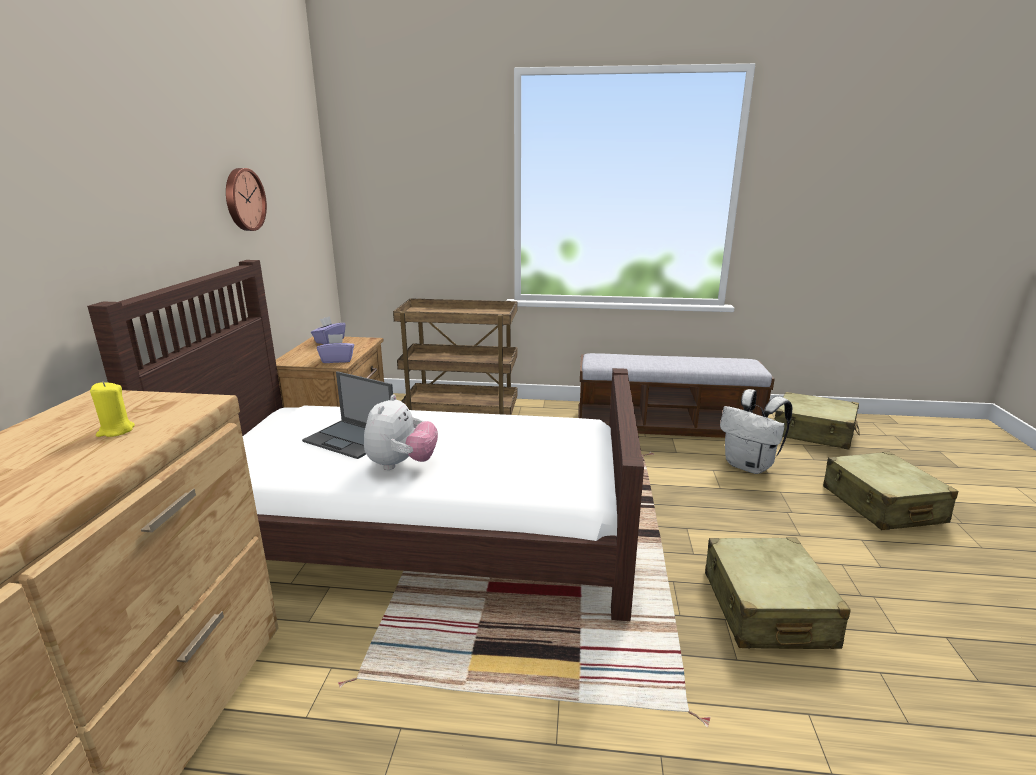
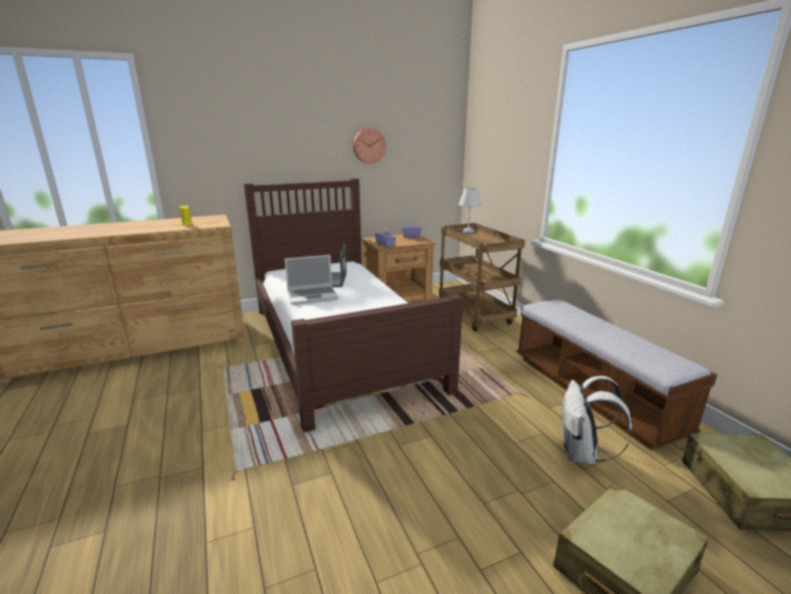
camera: 60 degrees right, 0 degrees up
(401, 464) = (313, 296): plush toy -> laptop
(419, 311) = (468, 232): none -> white table lamp
(766, 609) = (356, 493): beige suitcase -> none

